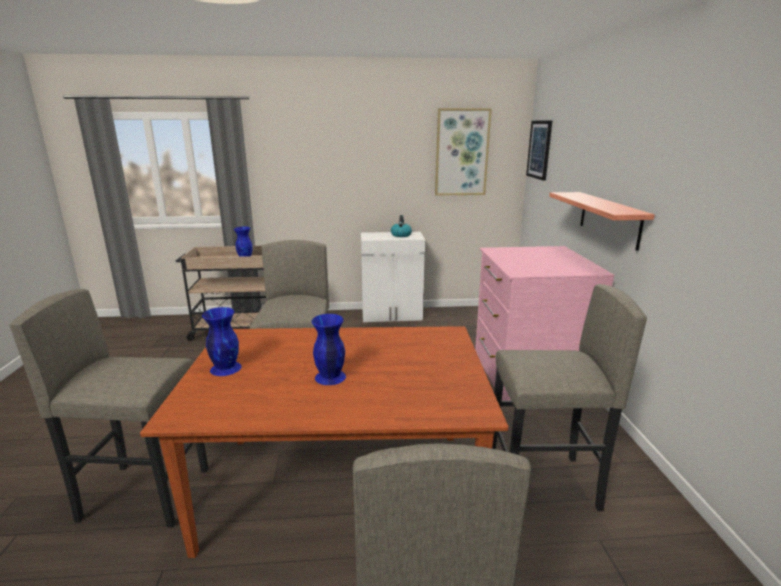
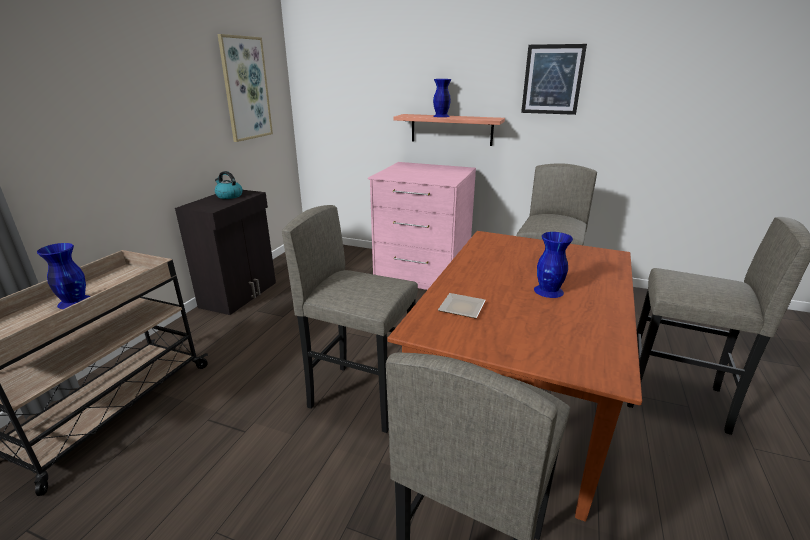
camera: 65 degrees left, 5 degrees up
(225, 368) = (508, 340): blue vase -> blue vase (441, 116)
(271, 345) = (462, 309): none -> plate
(392, 315) = (240, 294): white cabinet -> black cabinet
(539, 149) = (316, 81): picture -> picture (552, 79)

